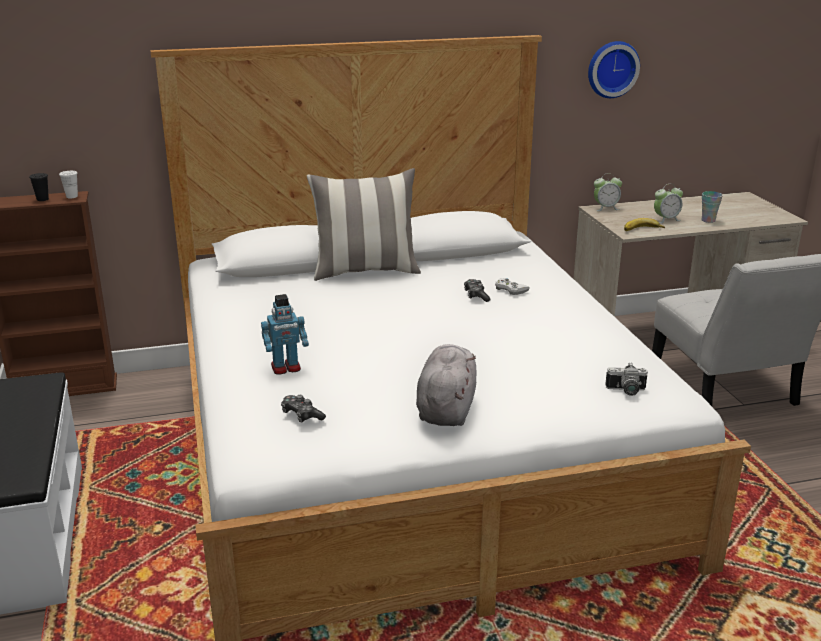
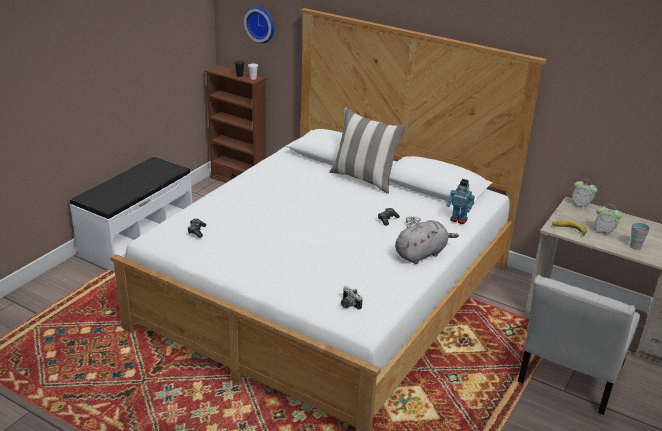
camera: 45 degrees right, 5 degrees up
(286, 368) = (234, 208): toy robot -> toy robot (458, 220)
(446, 408) = (257, 263): grey plush toy -> grey plush toy (421, 254)
(611, 69) = (609, 100): wall clock -> wall clock (261, 24)

